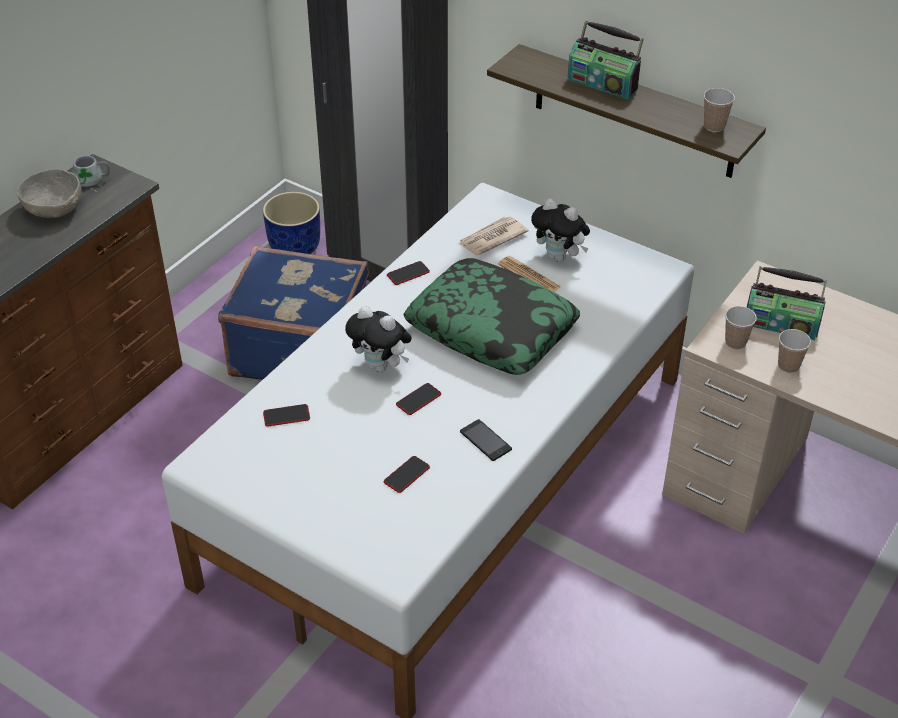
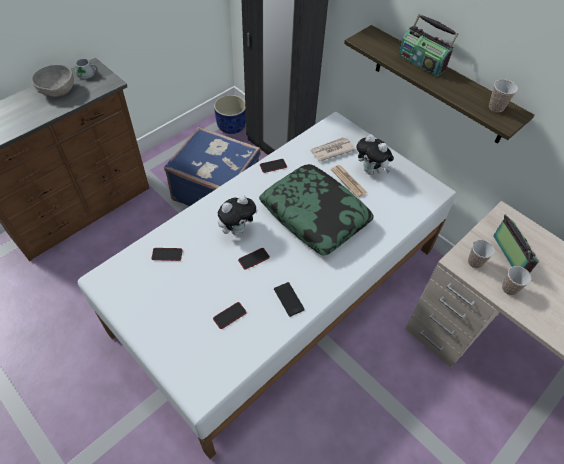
camera: 10 degrees right, 10 degrees up
(381, 366) = (237, 229): plush toy -> plush toy turned 75 degrees counterclockwise
(781, 324) = (509, 254): radio -> radio turned 135 degrees counterclockwise

